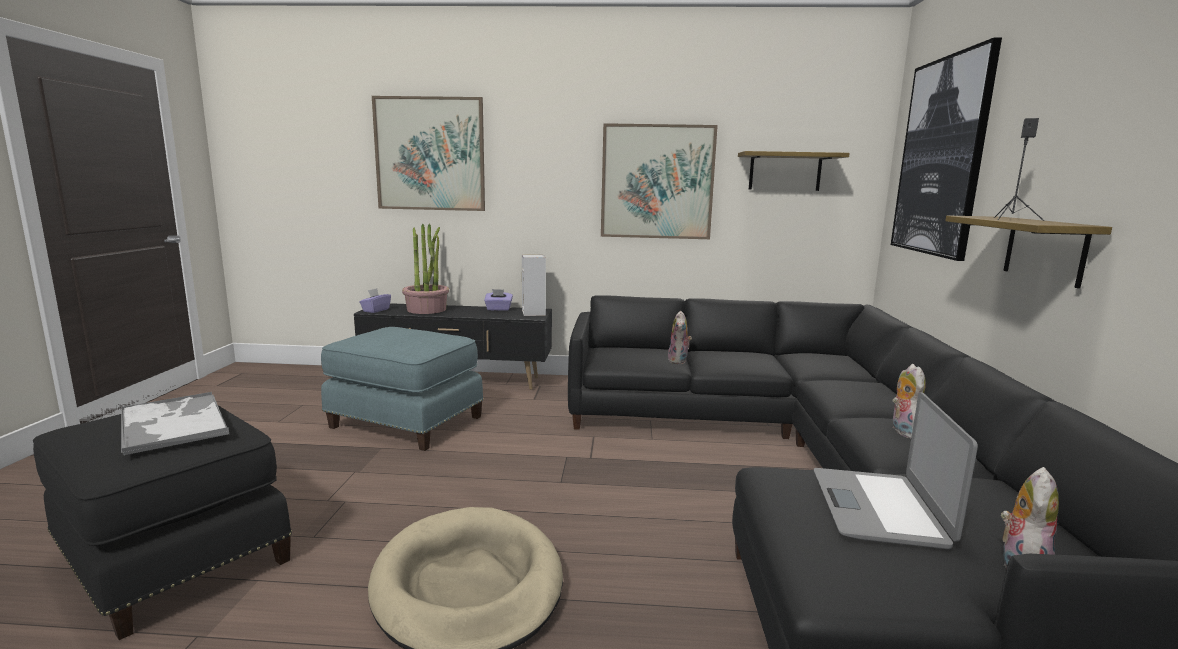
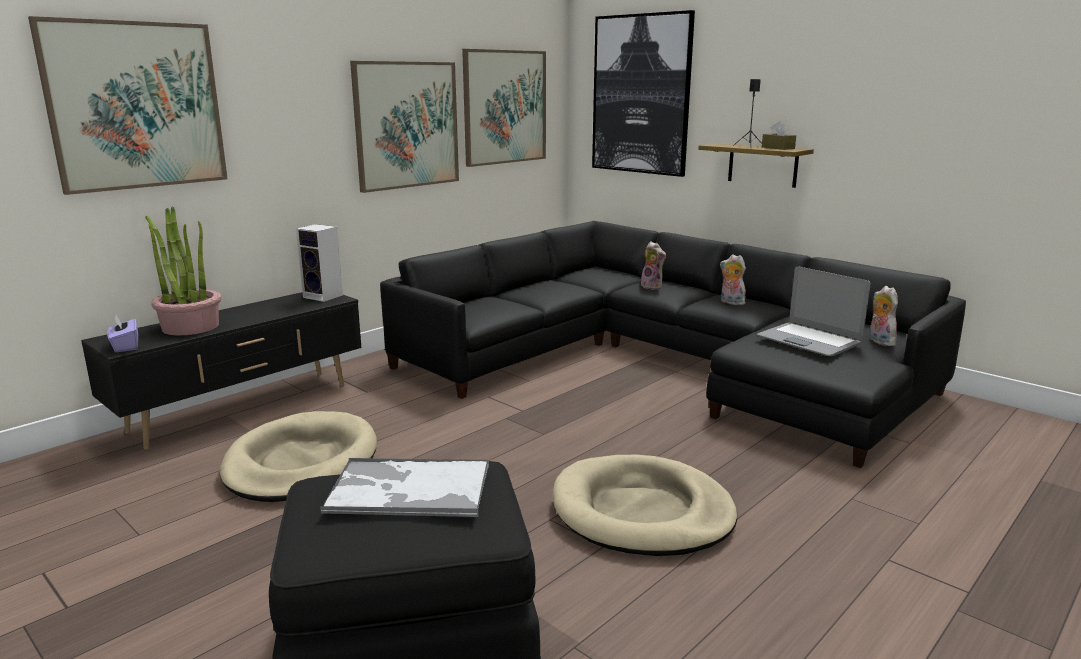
camera: 50 degrees left, 5 degrees up
(405, 423) = (301, 463): blue ottoman -> beige dog bed
(498, 309) = (272, 303): purple tissue box -> none
(679, 361) = (519, 303): plush toy -> plush toy (653, 287)
(785, 172) = (505, 107): shelf -> picture
(1046, 222) = (778, 148): none -> brown tissue box

